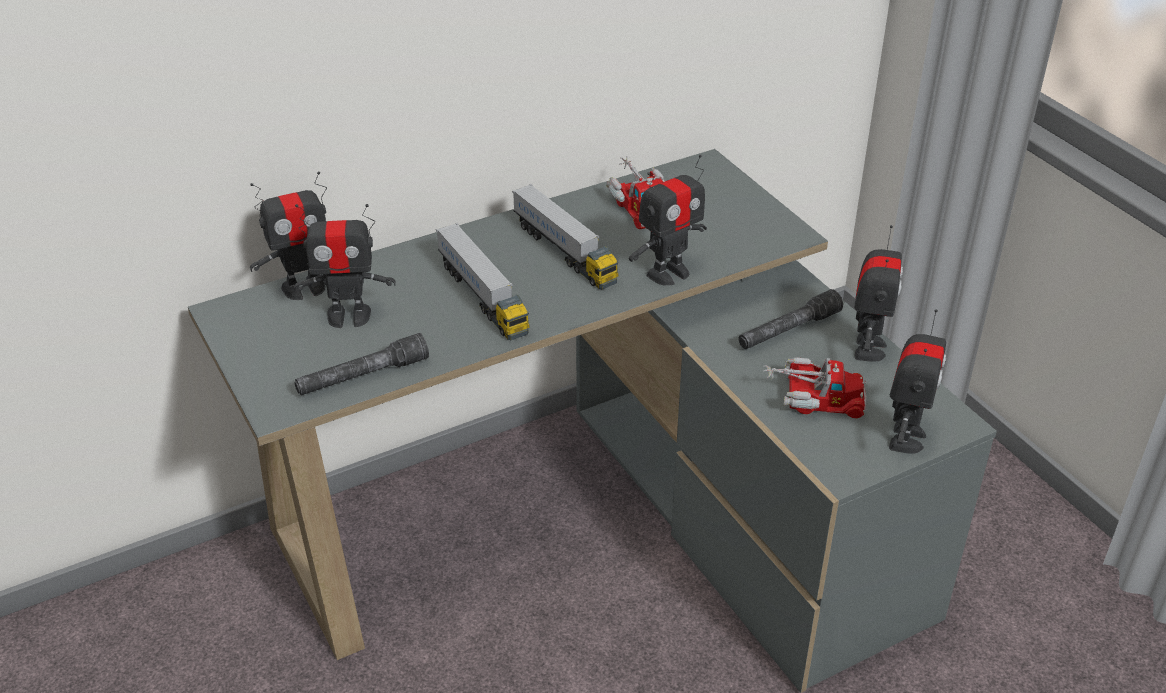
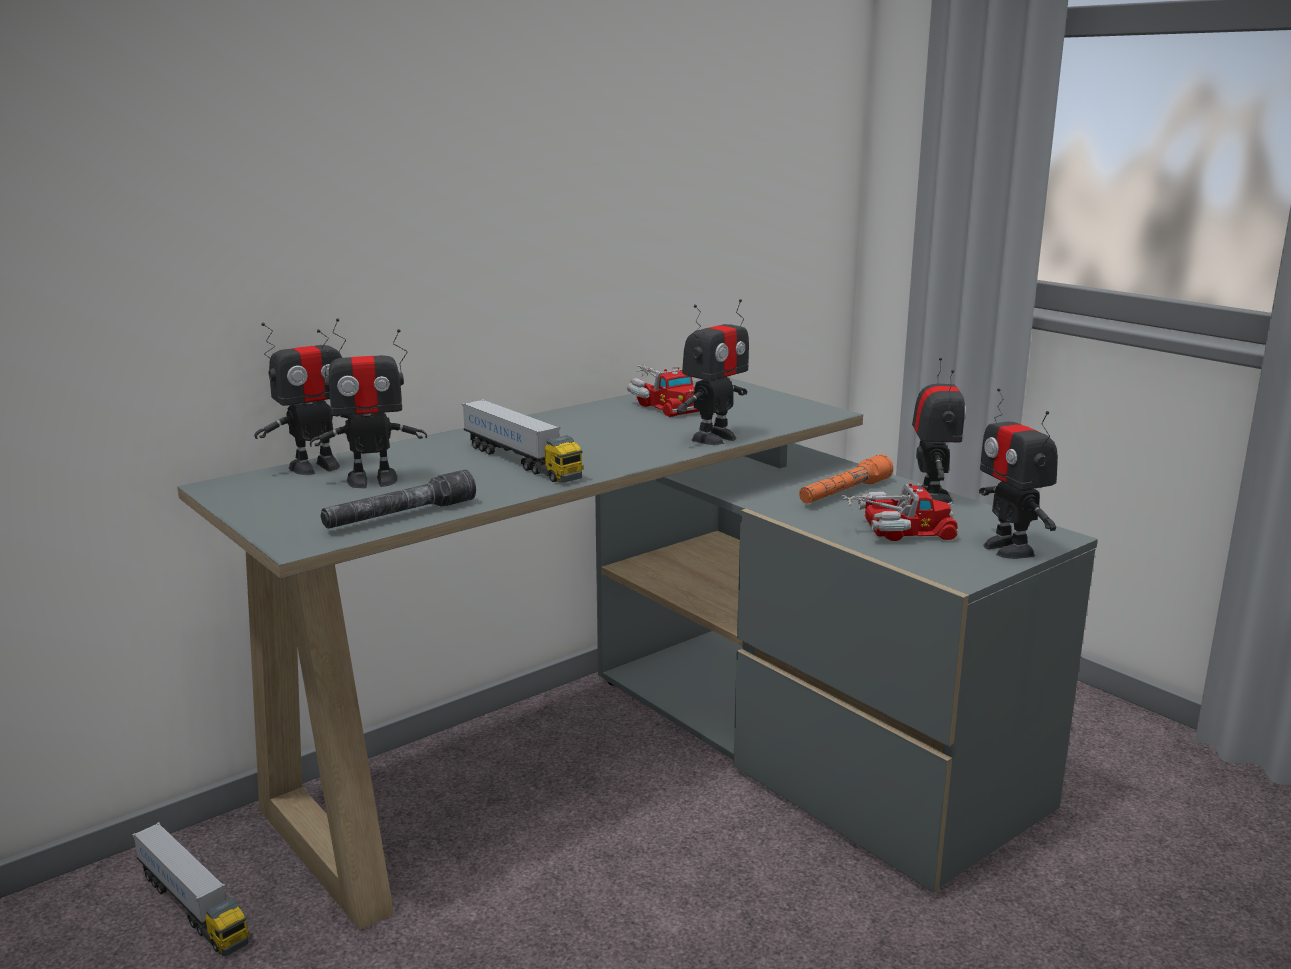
camera: 10 degrees left, 20 degrees down
(564, 252) = (598, 433): toy truck -> toy truck (192, 907)
(788, 330) = (844, 492): grey flashlight -> orange flashlight
(905, 438) = (1009, 549): toy robot -> toy robot turned 150 degrees clockwise

